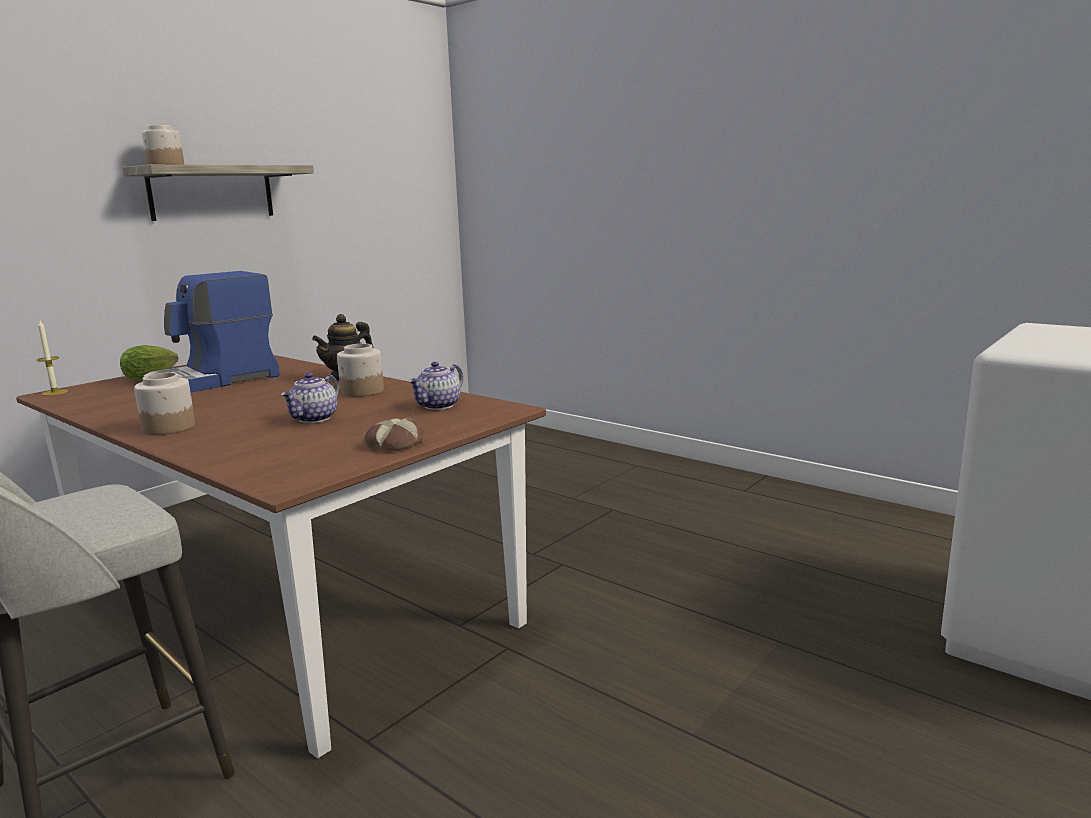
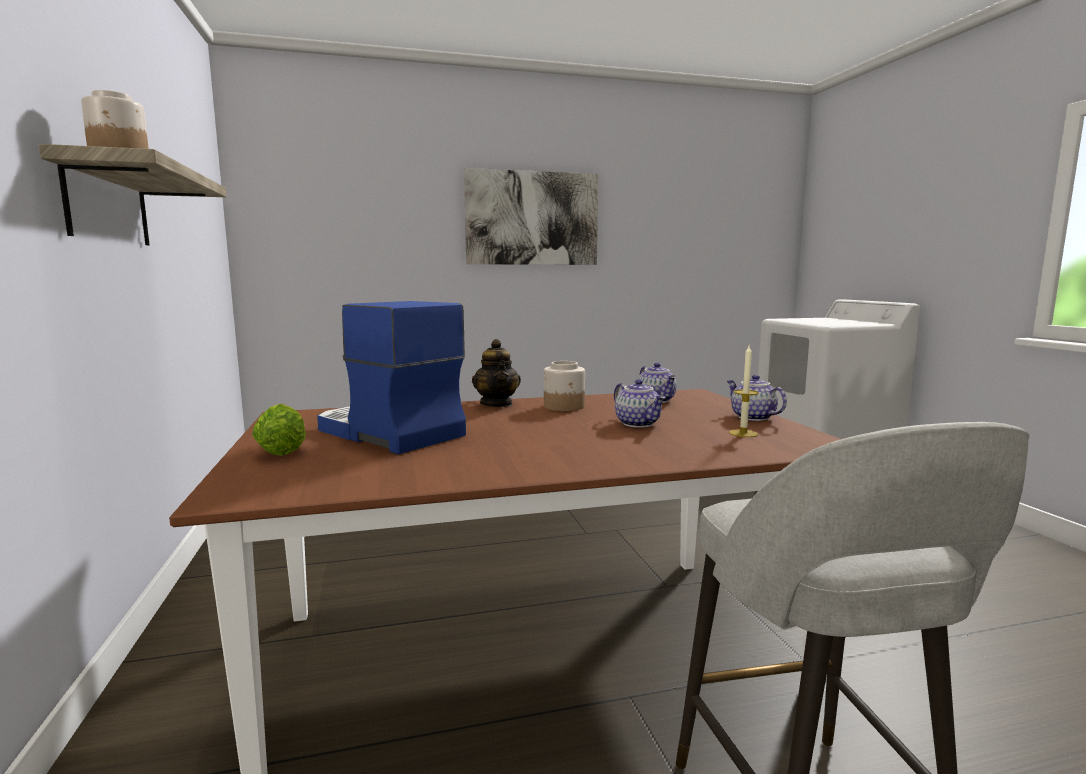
camera: 55 degrees left, 5 degrees down
(55, 392) = (227, 493): candle -> candle (743, 433)
(169, 427) = (581, 459): jar -> none
(214, 381) = (387, 433): coffee machine -> coffee machine turned 135 degrees clockwise
(394, 443) = (751, 417): bread -> teapot
(721, 147) = (532, 218): none -> picture

